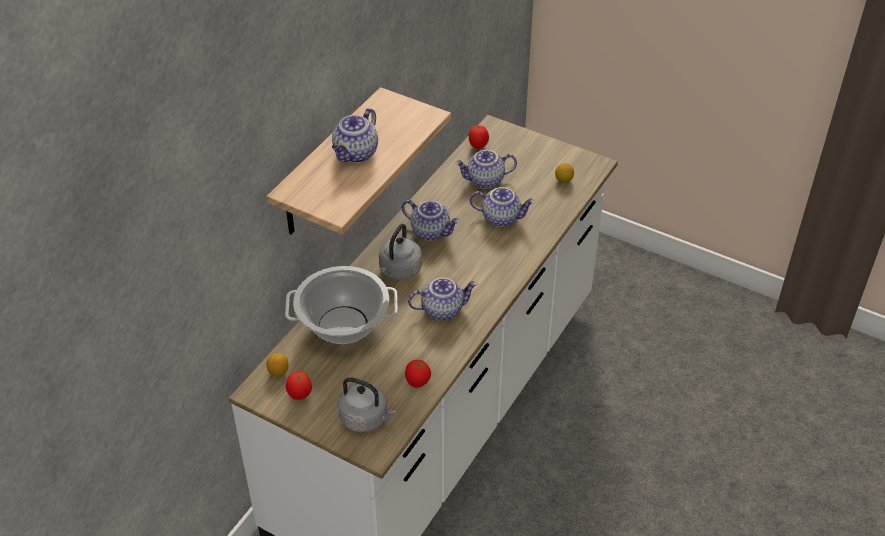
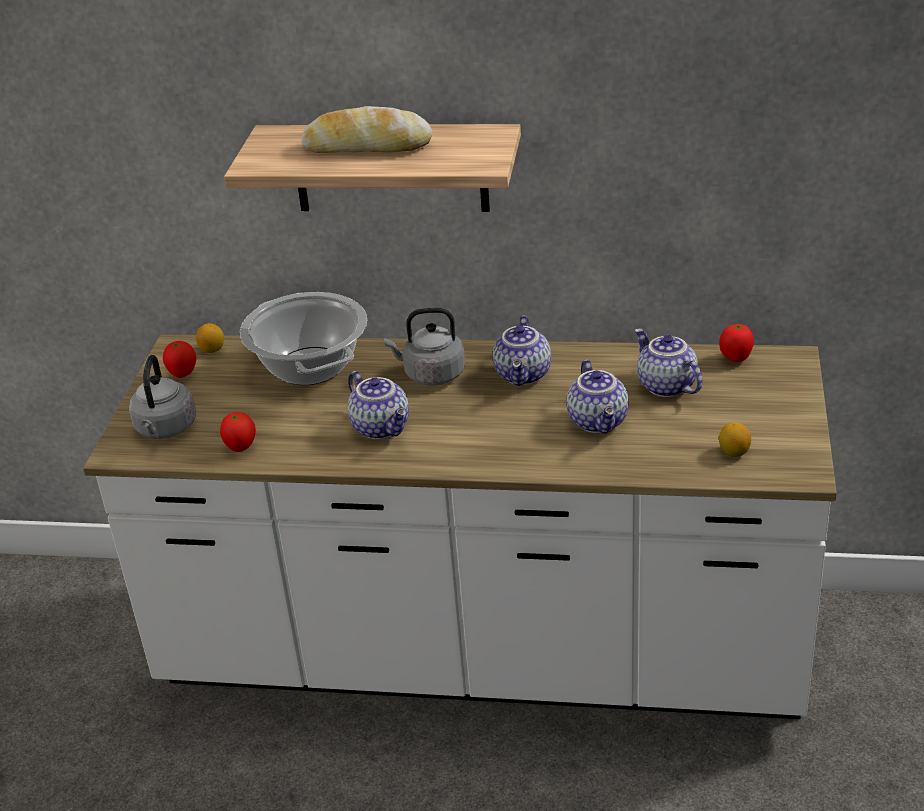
camera: 70 degrees right, 10 degrees down
(355, 154) = (367, 146): teapot -> bread

